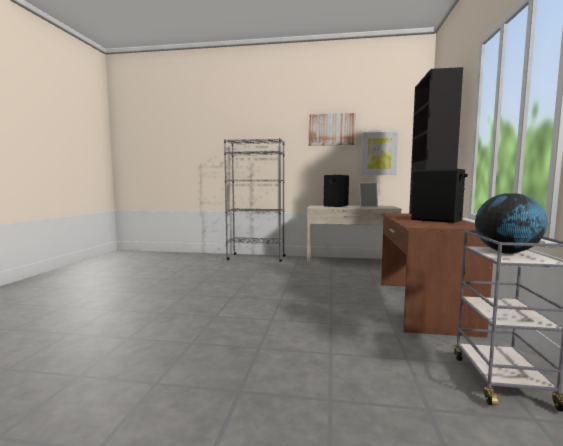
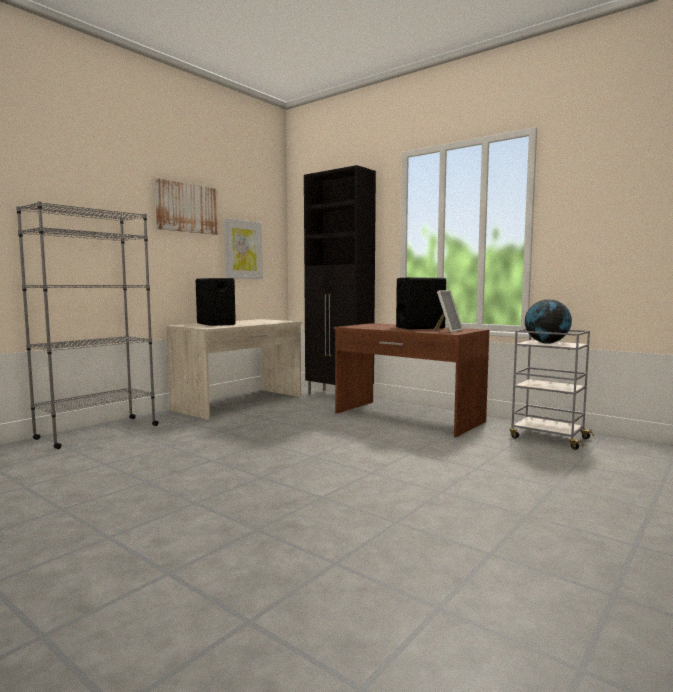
camera: 60 degrees left, 0 degrees up
(368, 206) = (256, 322): picture frame -> picture frame (447, 330)

